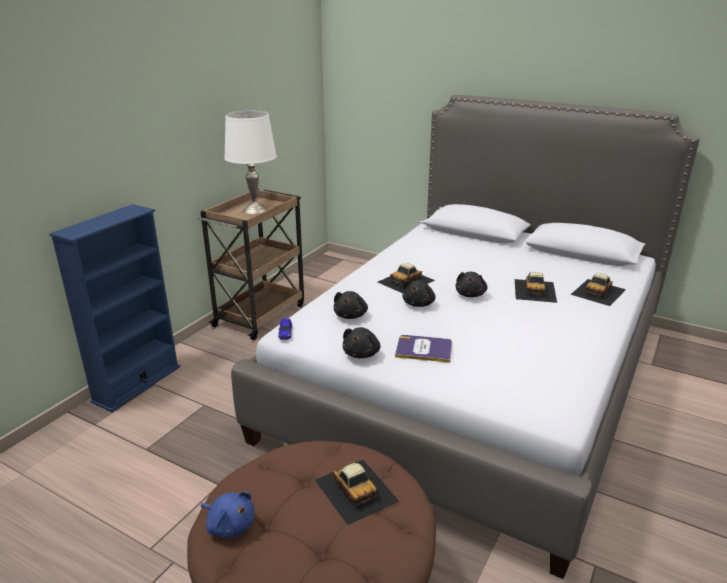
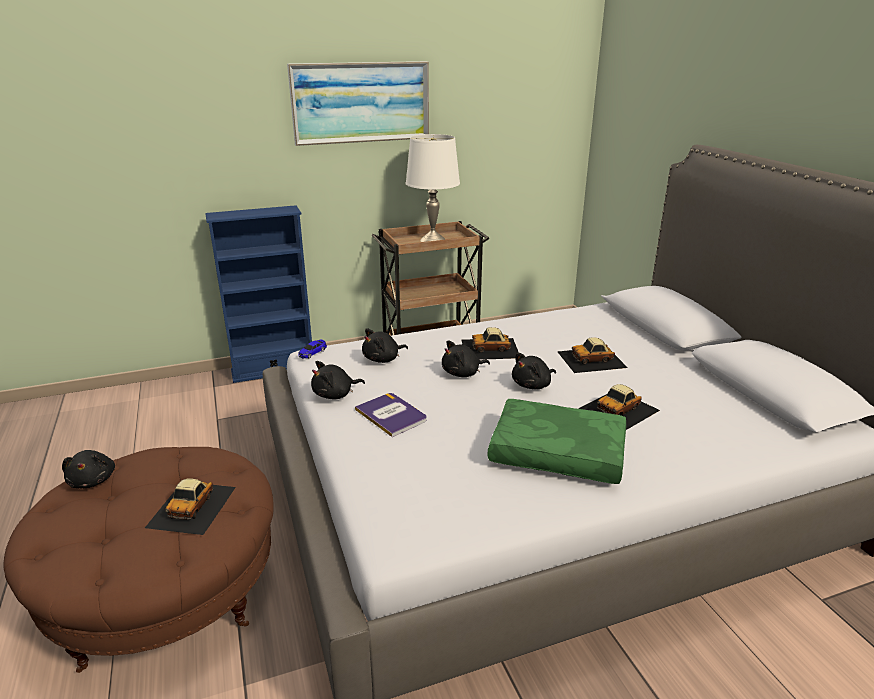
camera: 40 degrees right, 0 degrees up
(171, 88) = (361, 102): none -> picture
(230, 525) = (93, 480): blue plush toy -> black plush toy
(548, 329) = (556, 454): none -> green pillow
(598, 292) = (704, 444): toy car -> toy car (592, 359)

